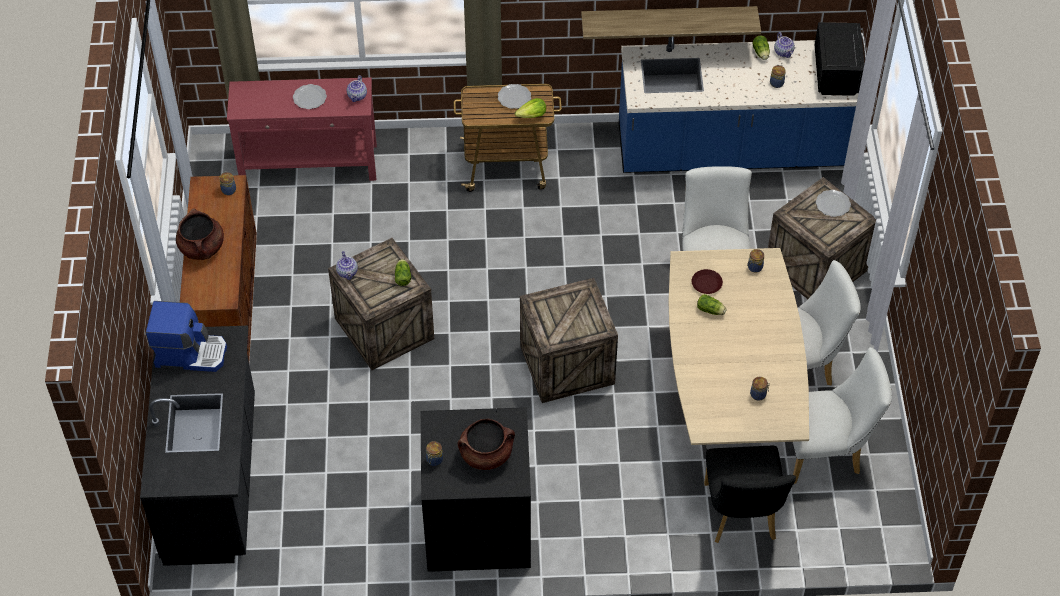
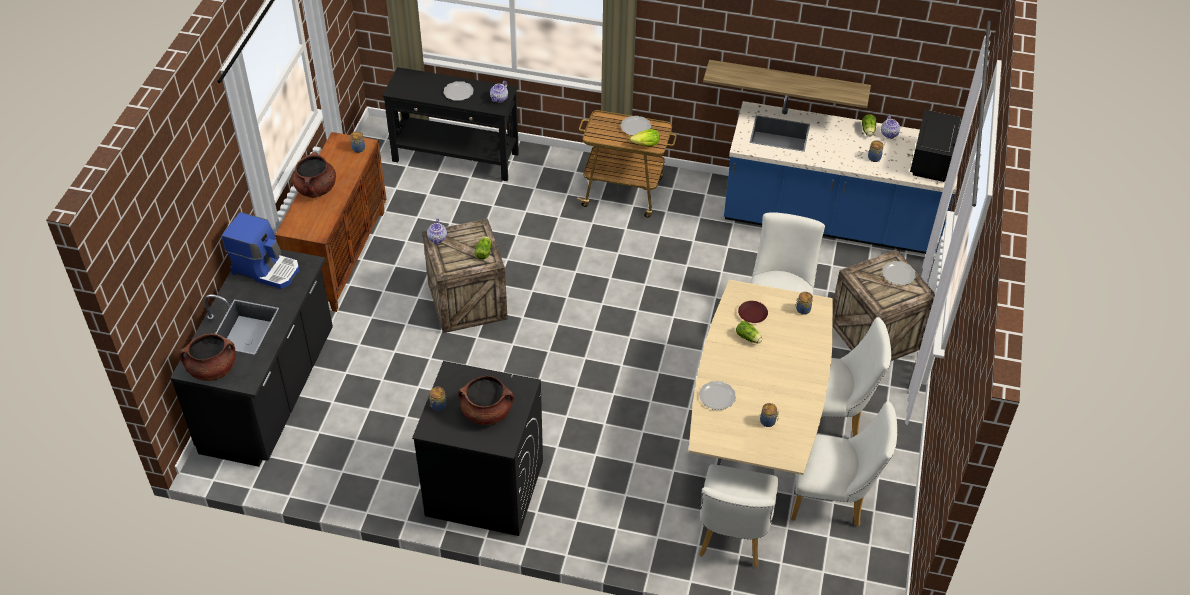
camera: 15 degrees right, 5 degrees down
(181, 477) = (212, 369): none -> brown cooking pot
(309, 164) = (456, 157): red console table -> black console table
(566, 366) = (616, 368): crate -> none
(701, 380) = (717, 396): none -> plate
(741, 517) = (732, 539): black chair -> white chair

